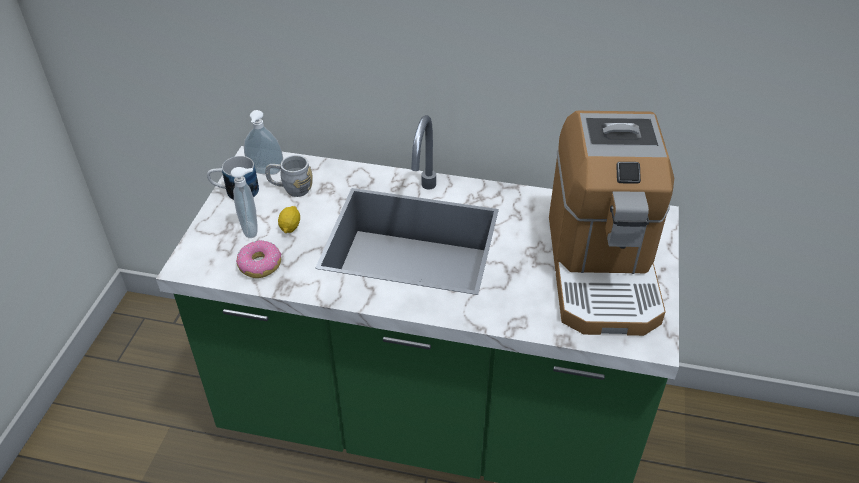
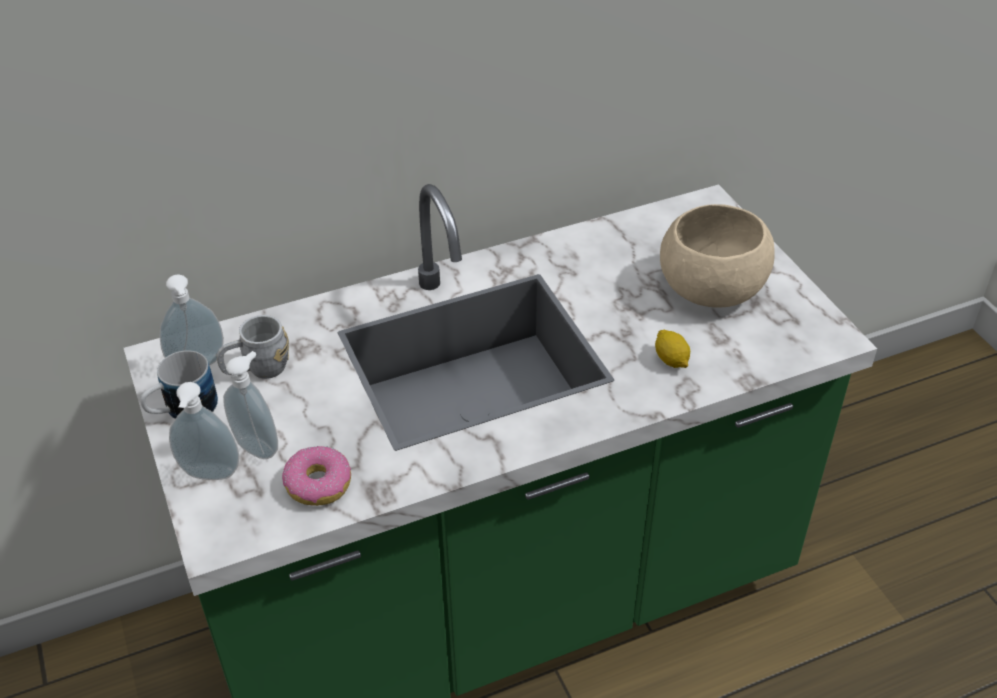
camera: 35 degrees left, 0 degrees up
(215, 232) = (210, 475): none -> soap dispenser
(290, 227) = (308, 417): lemon -> lemon (671, 359)
(602, 268) = (711, 286): coffee machine -> beige bowl

